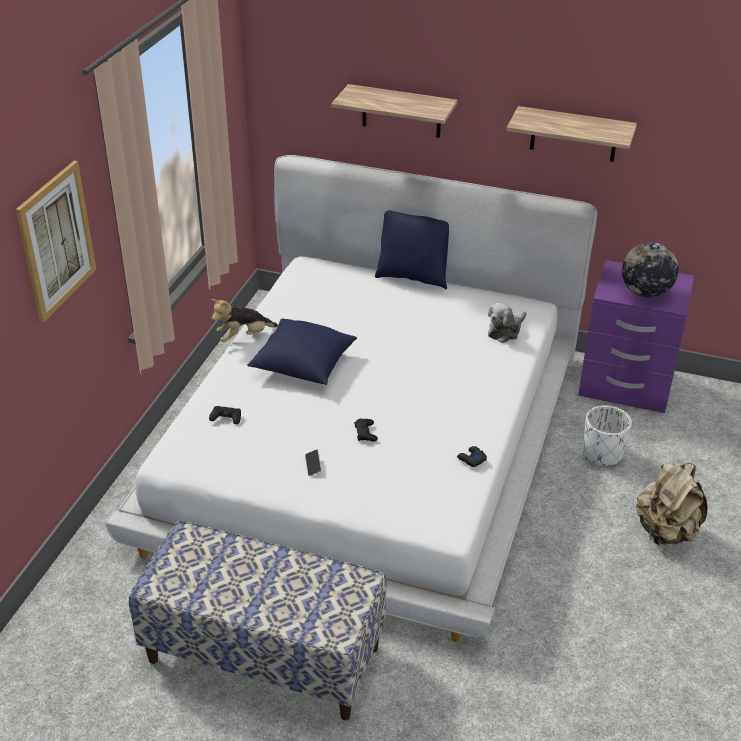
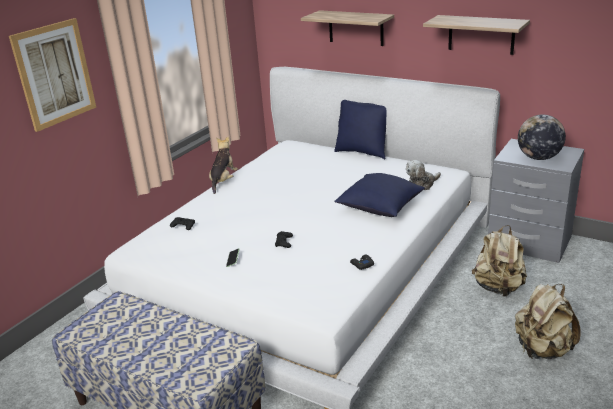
camera: 15 degrees right, 10 degrees down
(243, 337) = (223, 181): plush toy -> plush toy turned 120 degrees clockwise
(303, 365) = (257, 199): blue pillow -> blue pillow (379, 207)
(602, 454) = (498, 288): white planter -> beige backpack
(625, 386) = (529, 242): purple nightstand -> grey nightstand

